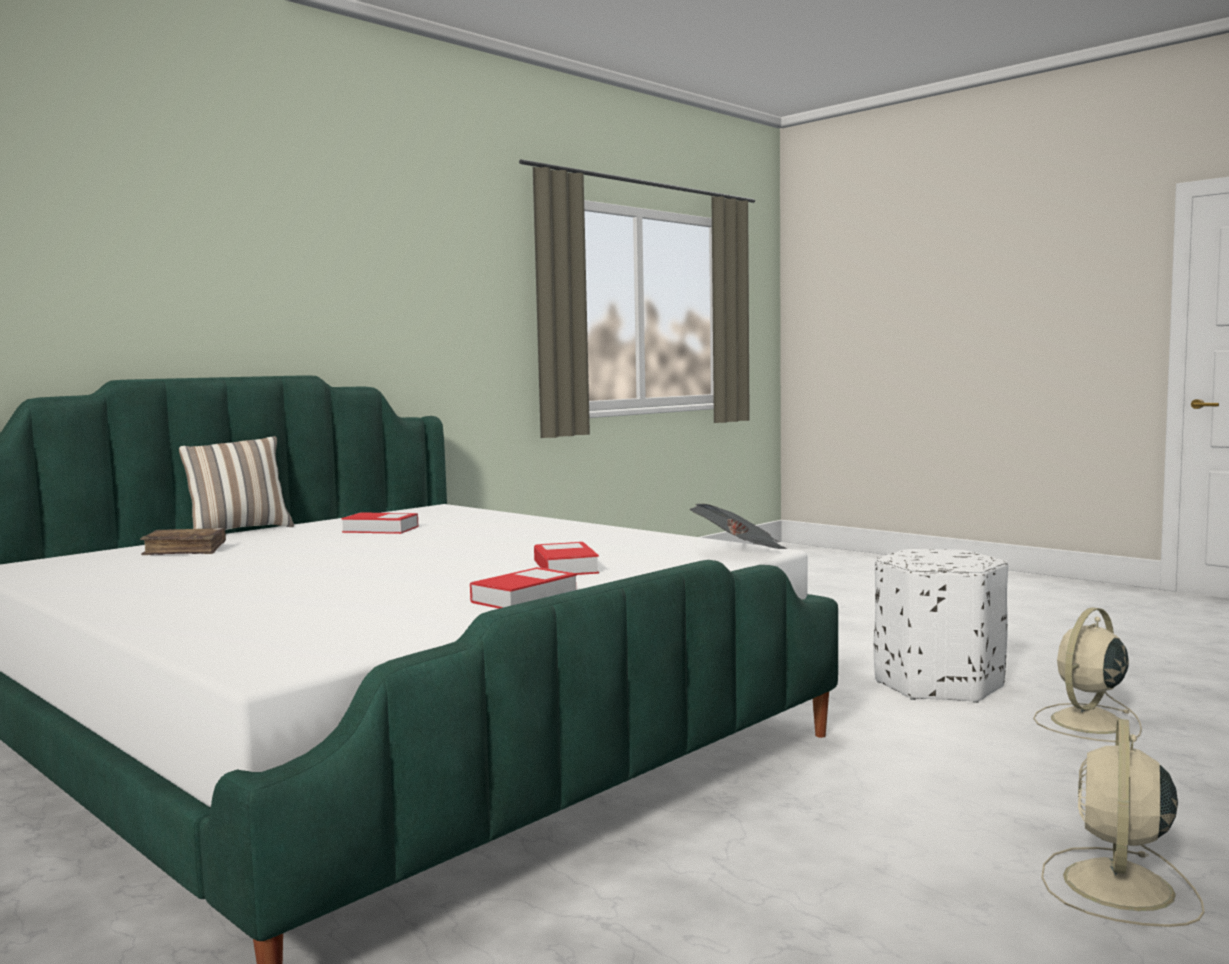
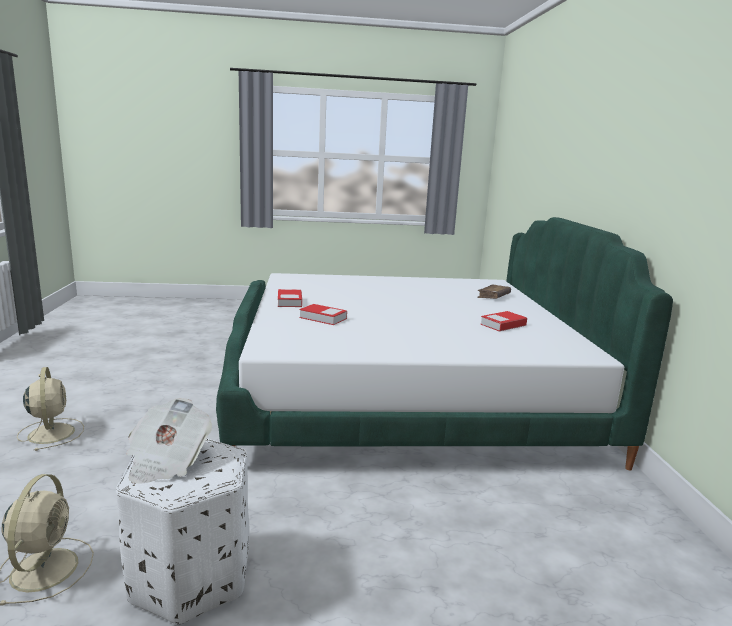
camera: 130 degrees right, 10 degrees up
(238, 530) = (548, 310): pillow -> none
(740, 553) = (270, 346): newspaper -> newspaper (167, 461)

